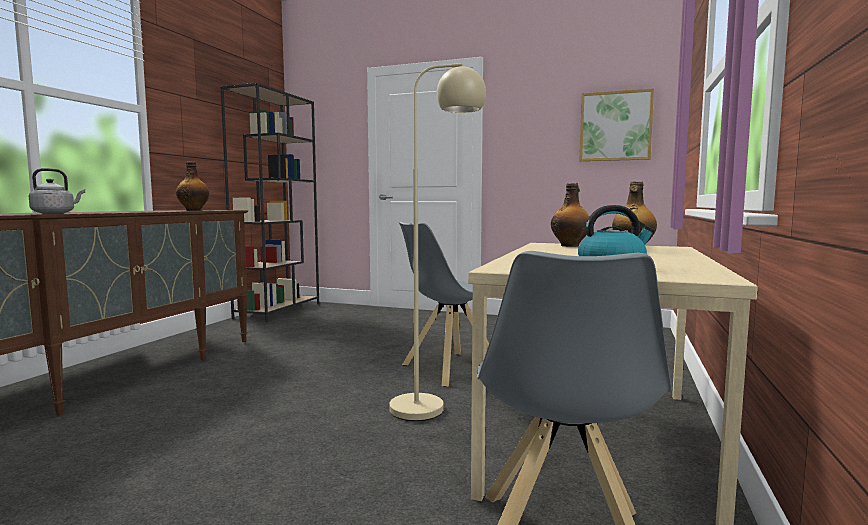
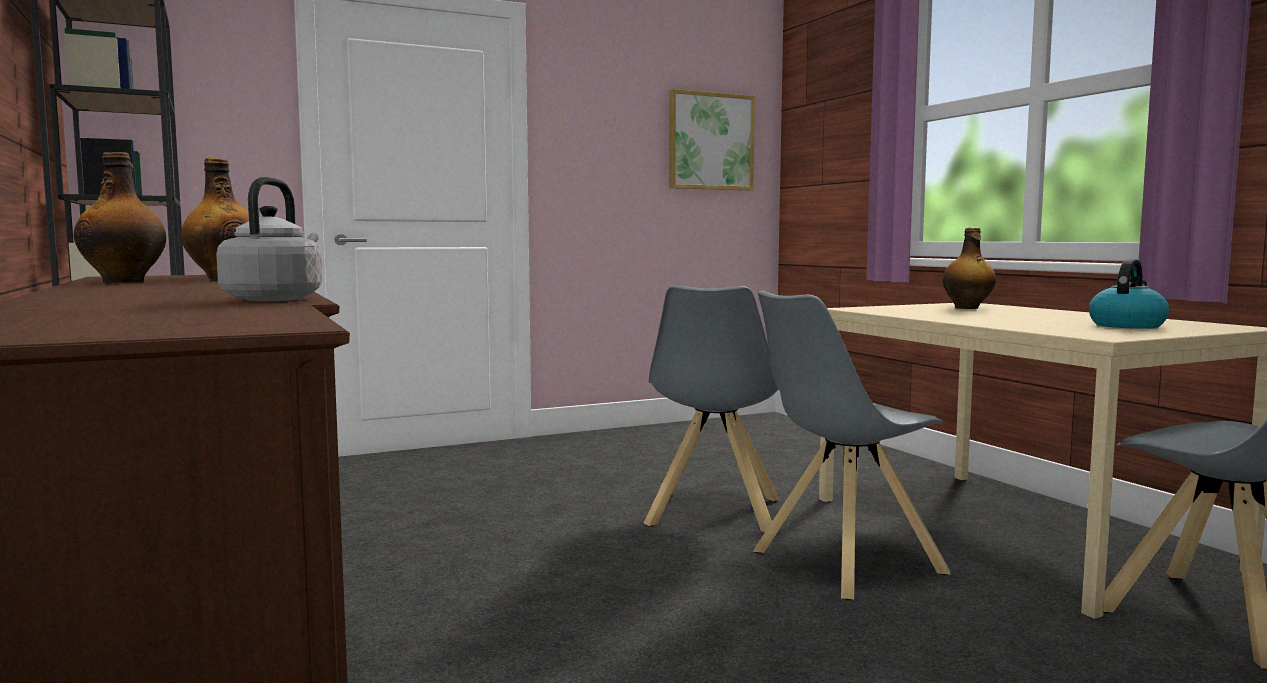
camera: 45 degrees left, 0 degrees up
(433, 411) = (842, 562): beige floor lamp -> grey chair
(570, 246) = (895, 309): bottle -> bottle (125, 281)

